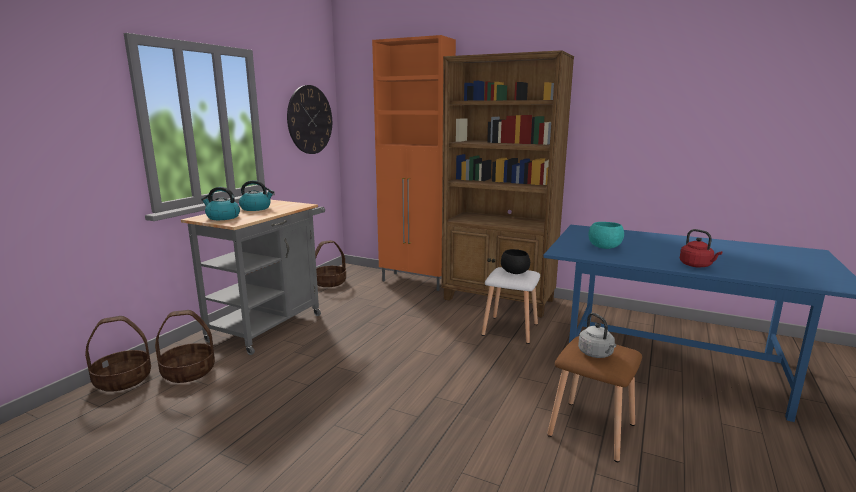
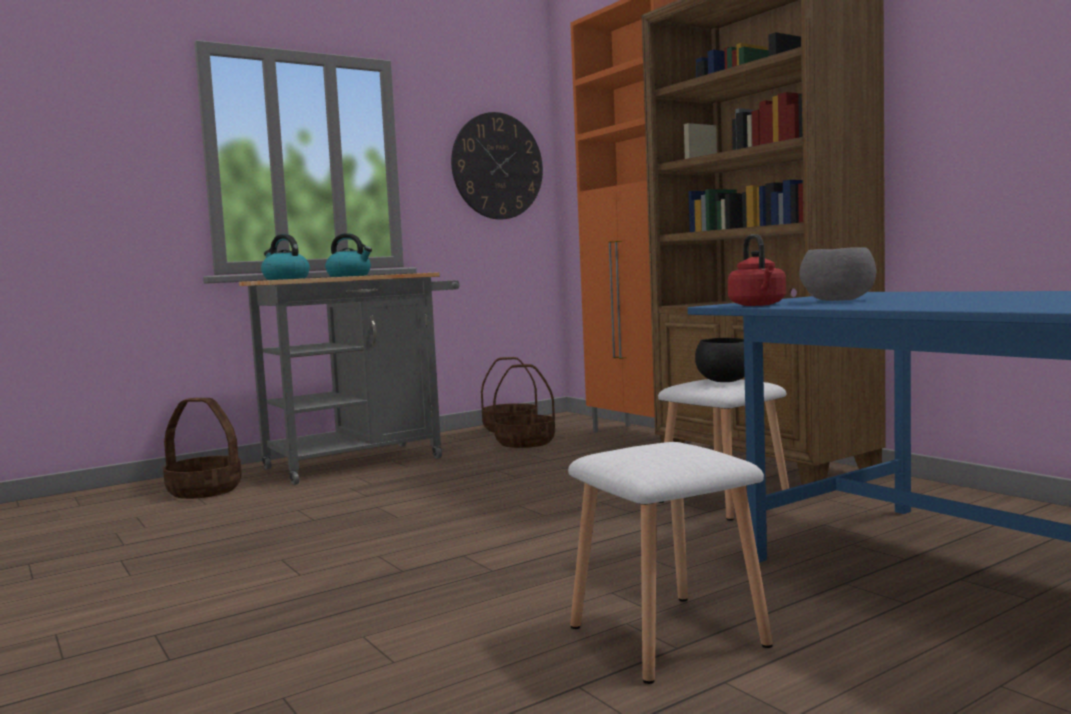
camera: 30 degrees right, 10 degrees down
(123, 379) = (134, 488): basket -> basket (525, 442)
(590, 429) = (664, 635): brown stool -> white stool
(596, 354) = (644, 454): grey kettle -> none
(605, 247) = (838, 300): turquoise bowl -> grey bowl
(697, 265) = (978, 305): red kettle -> red kettle (758, 305)

